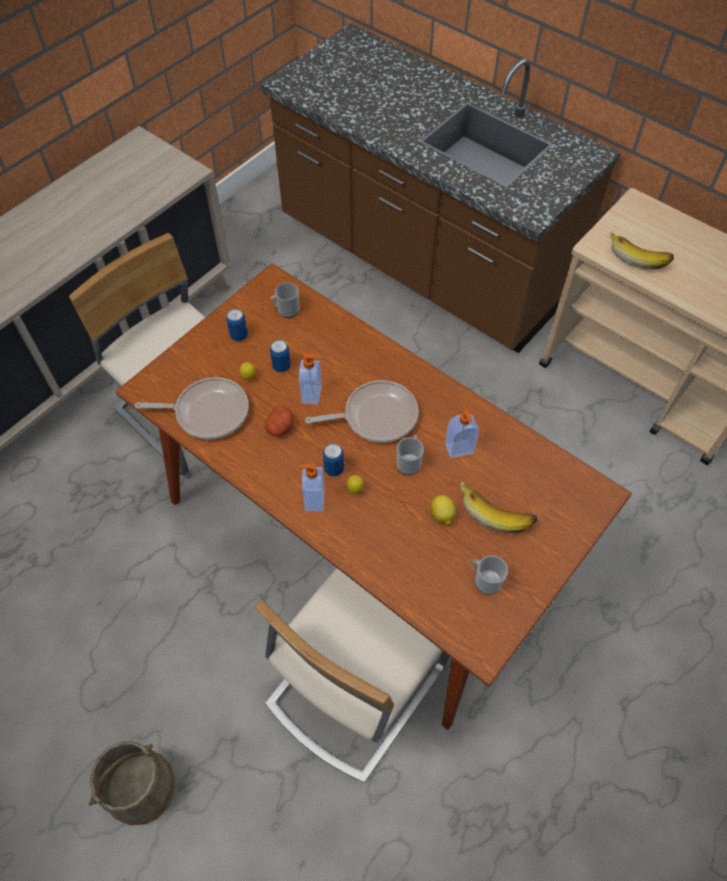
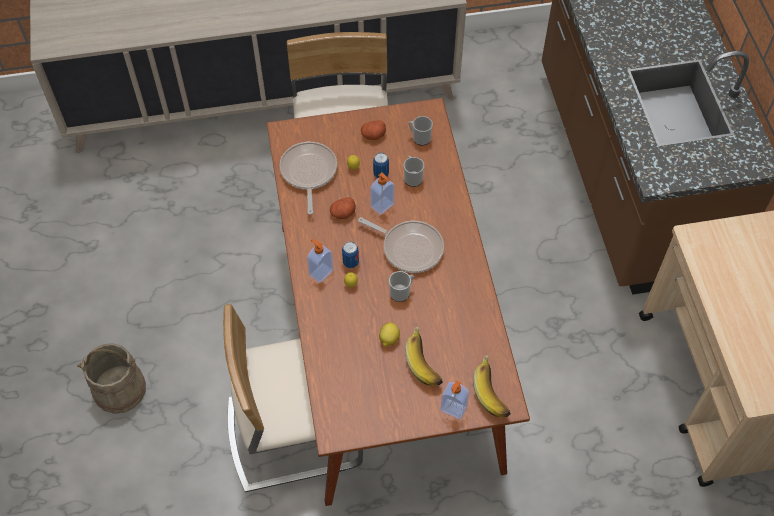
camera: 40 degrees right, 0 degrees up
(207, 412) = (308, 173): frying pan -> frying pan turned 135 degrees counterclockwise
(239, 335) = (373, 135): can -> potato
(459, 449) = (442, 307): soap dispenser -> soap dispenser (453, 409)
(485, 580) = (376, 396): mug -> mug (412, 177)
(638, 256) = (720, 265): banana -> banana (494, 392)

